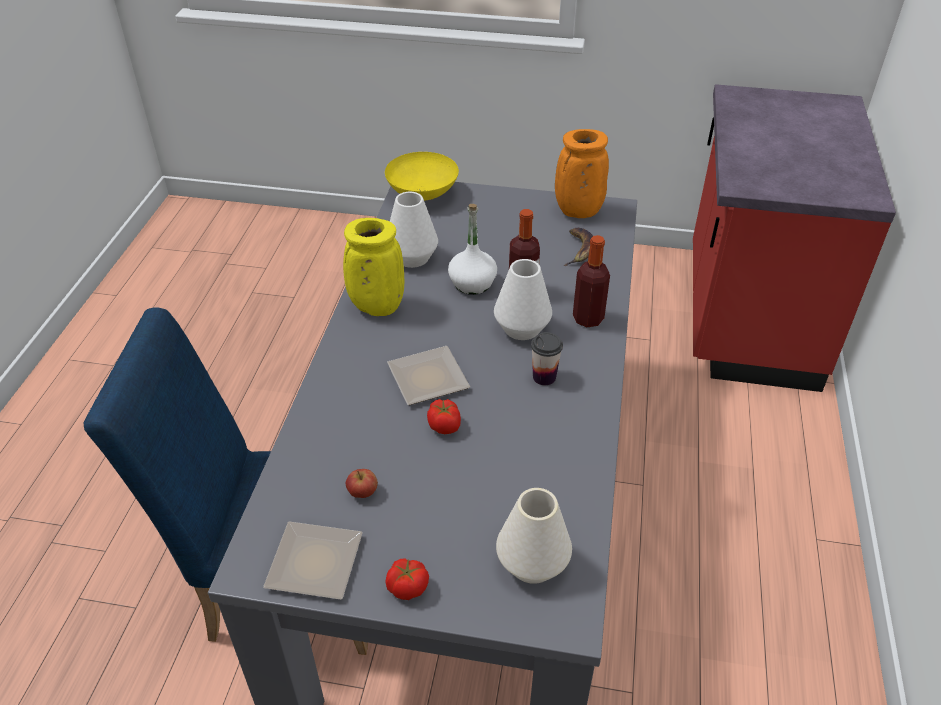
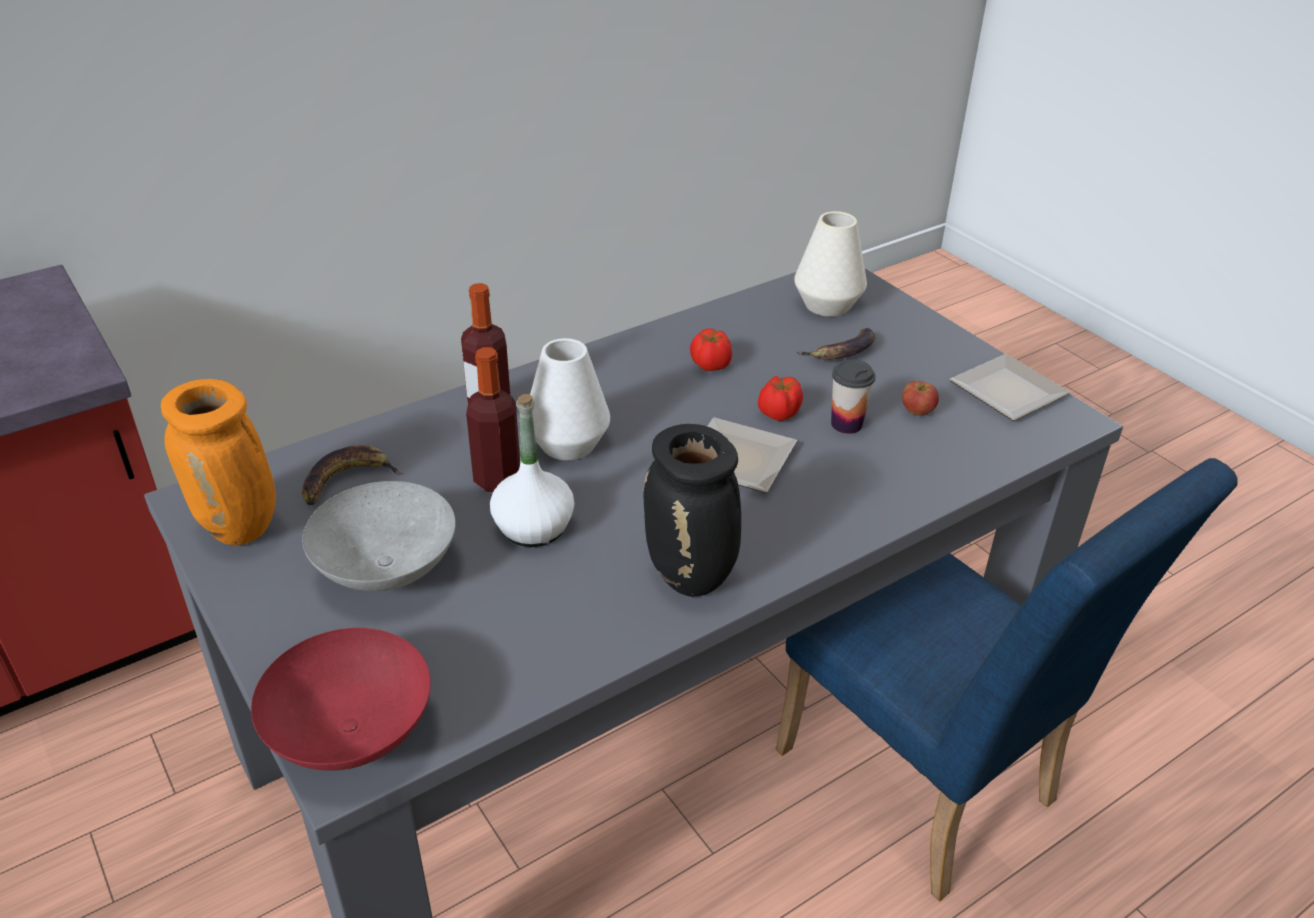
camera: 135 degrees left, 5 degrees down
(375, 307) = (692, 577): yellow vase -> black vase
(407, 588) = (941, 342): tomato -> tomato (710, 365)
(412, 257) = (545, 619): white vase -> none
(423, 195) = (353, 731): yellow bowl -> red bowl
(465, 514) = (842, 352): none -> banana
(497, 235) = (388, 570): none -> grey bowl
(544, 377) = (624, 393): cup -> cup (846, 424)

